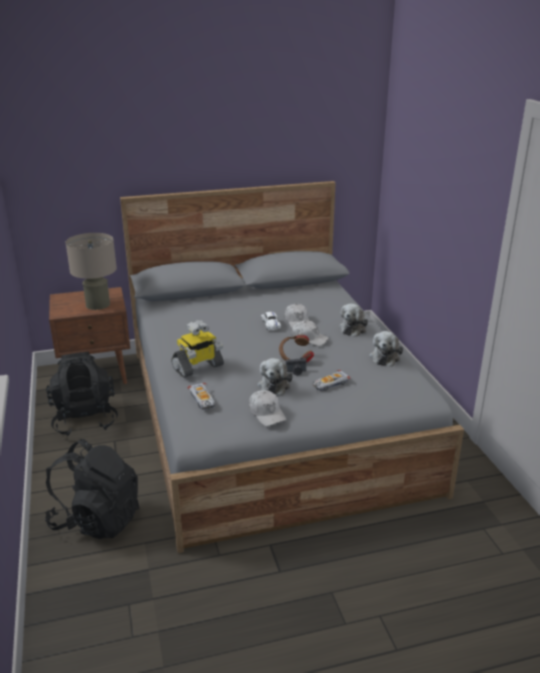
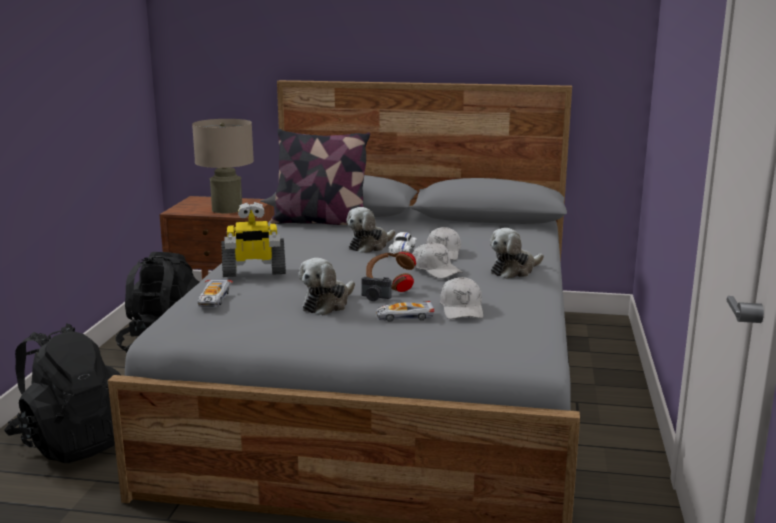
camera: 25 degrees right, 10 degrees down
(185, 306) = (320, 222): none -> pillow
(267, 413) = (277, 327): white cap -> white cap (462, 309)
(385, 357) = (523, 304): plush toy -> plush toy (370, 246)

